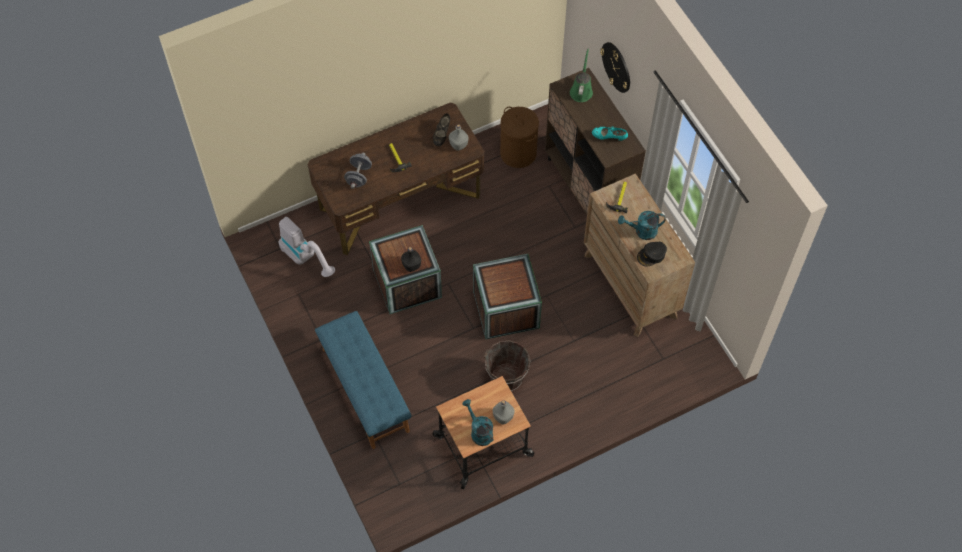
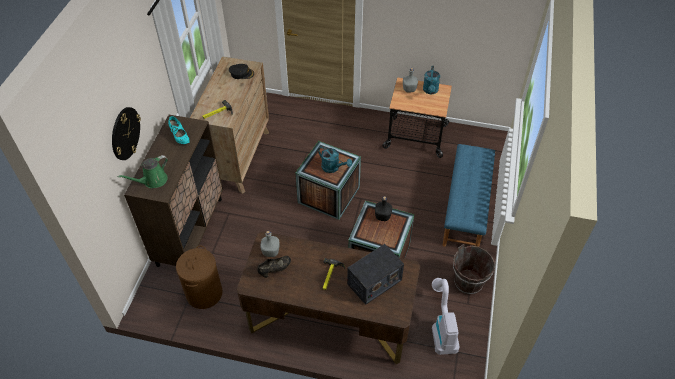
camera: 140 degrees left, 10 degrees down
(358, 176) = (374, 282): grey dumbbell -> radio
(506, 377) = (367, 159): brown bucket -> brown bucket (468, 282)
(642, 231) = (230, 88): turquoise watering can -> turquoise watering can (333, 168)

